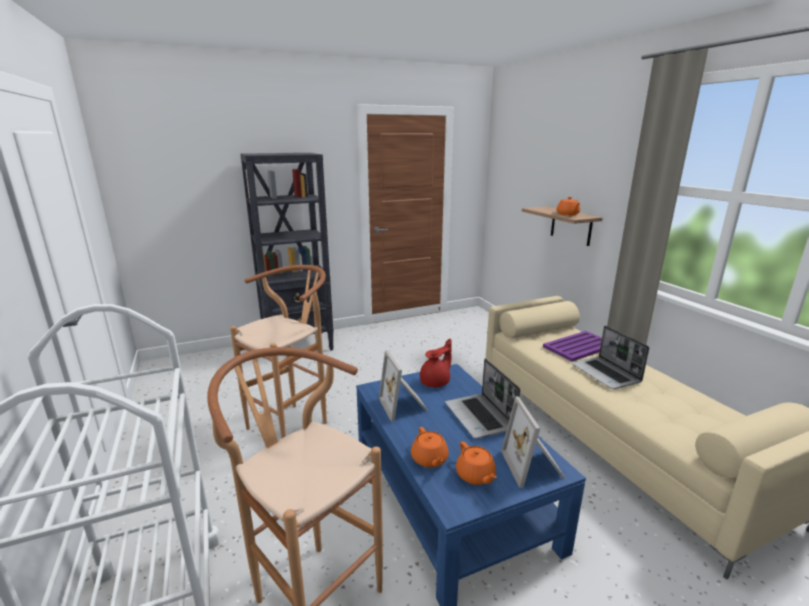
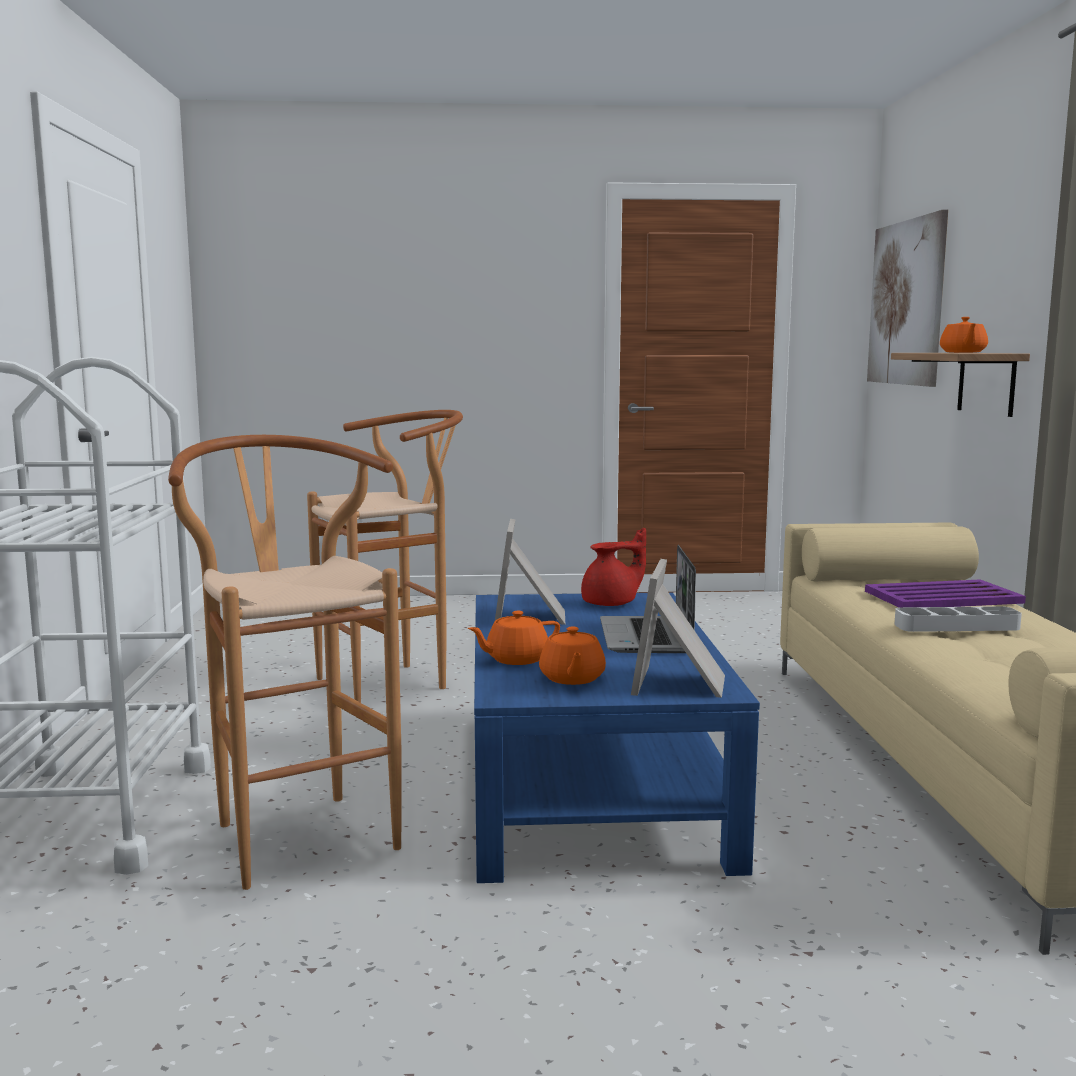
camera: 20 degrees right, 10 degrees down
(299, 345) = (464, 606): black bookcase -> none
(429, 459) = (516, 659): orange teapot -> orange teapot turned 60 degrees clockwise
(513, 174) = (906, 303): none -> picture
(606, 374) = (956, 626): laptop -> grey tray

